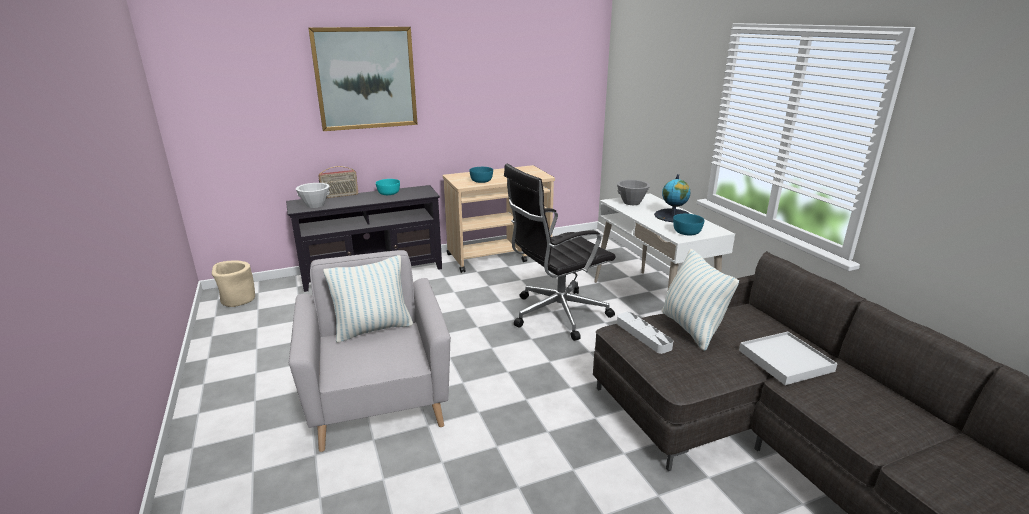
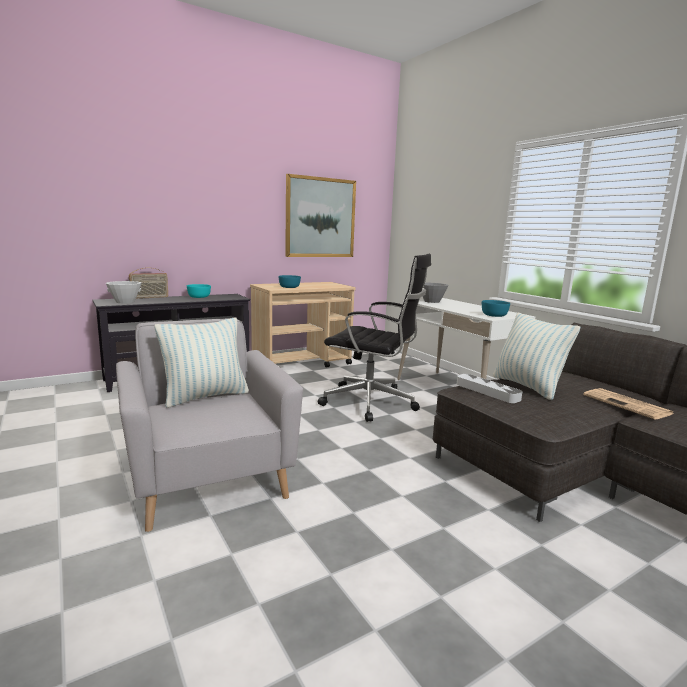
camera: 10 degrees left, 10 degrees down
(237, 300) = (30, 400): beige planter -> none
(365, 78) = (181, 186): picture -> picture (320, 218)
(556, 314) = (372, 403): black office chair -> black office chair turned 120 degrees counterclockwise
(673, 216) = (474, 308): globe -> none
(785, 361) = (628, 405): white tray -> newspaper

